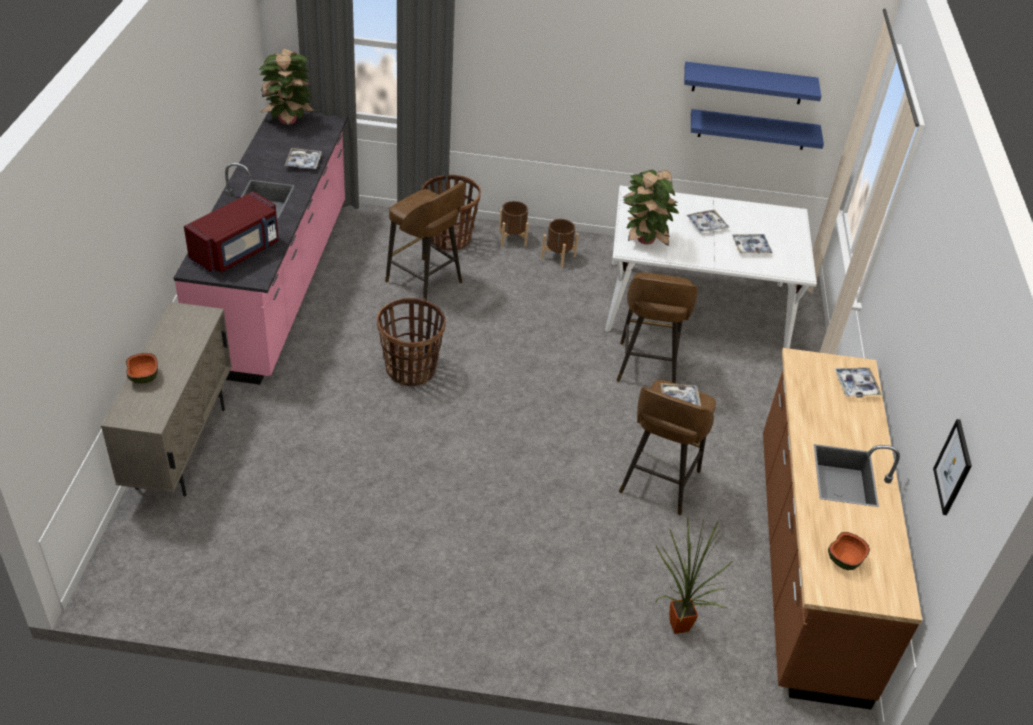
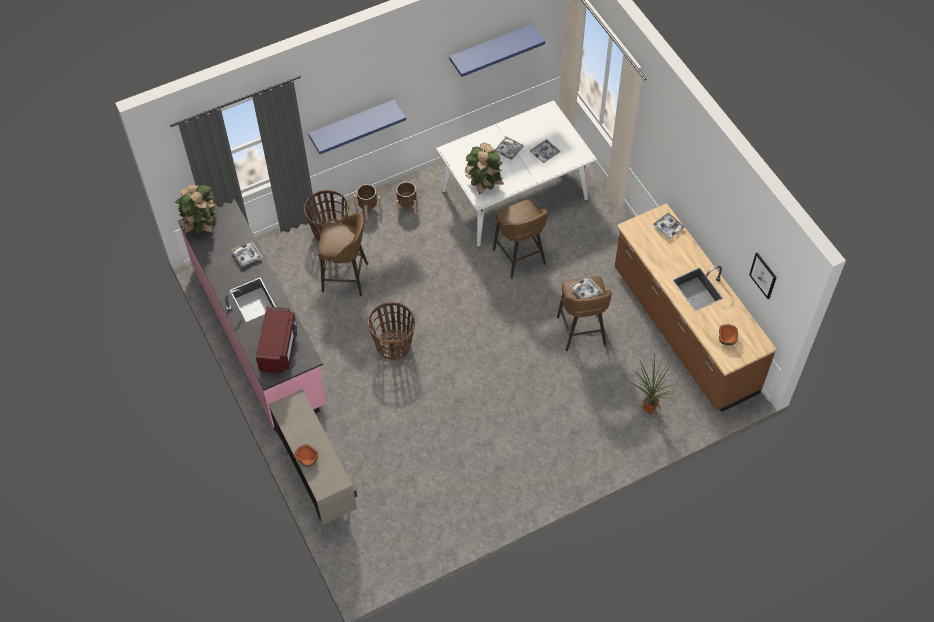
camera: 30 degrees left, 15 degrees up
(752, 129) = (499, 68): blue shelf -> blue shelf (352, 123)

